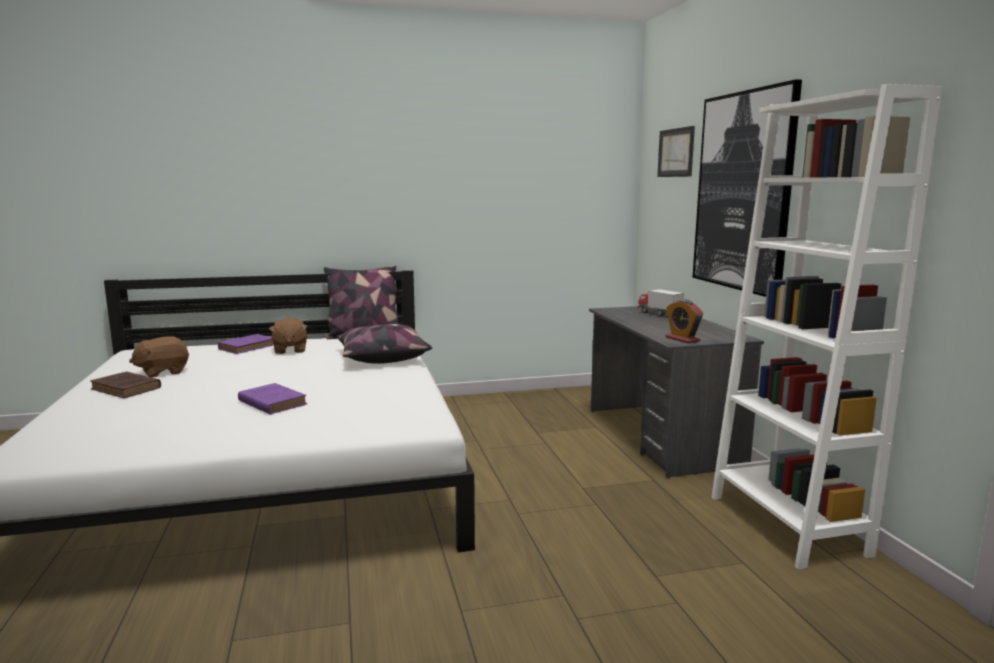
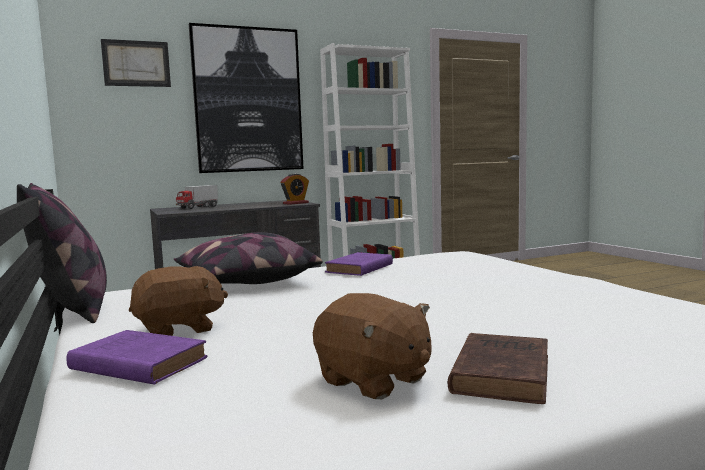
camera: 100 degrees left, 5 degrees down
(271, 402) = (460, 290): purple book -> purple book (358, 269)

